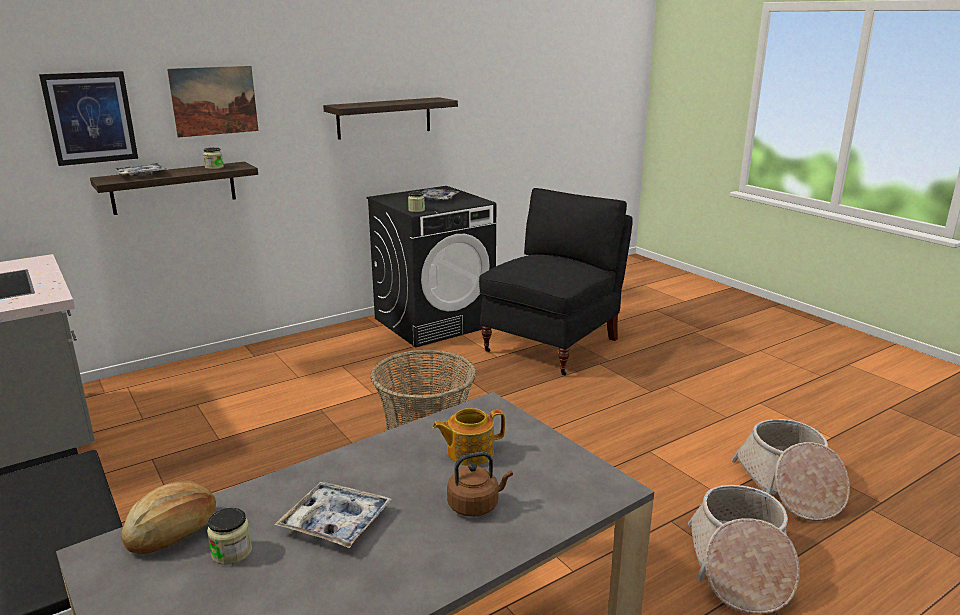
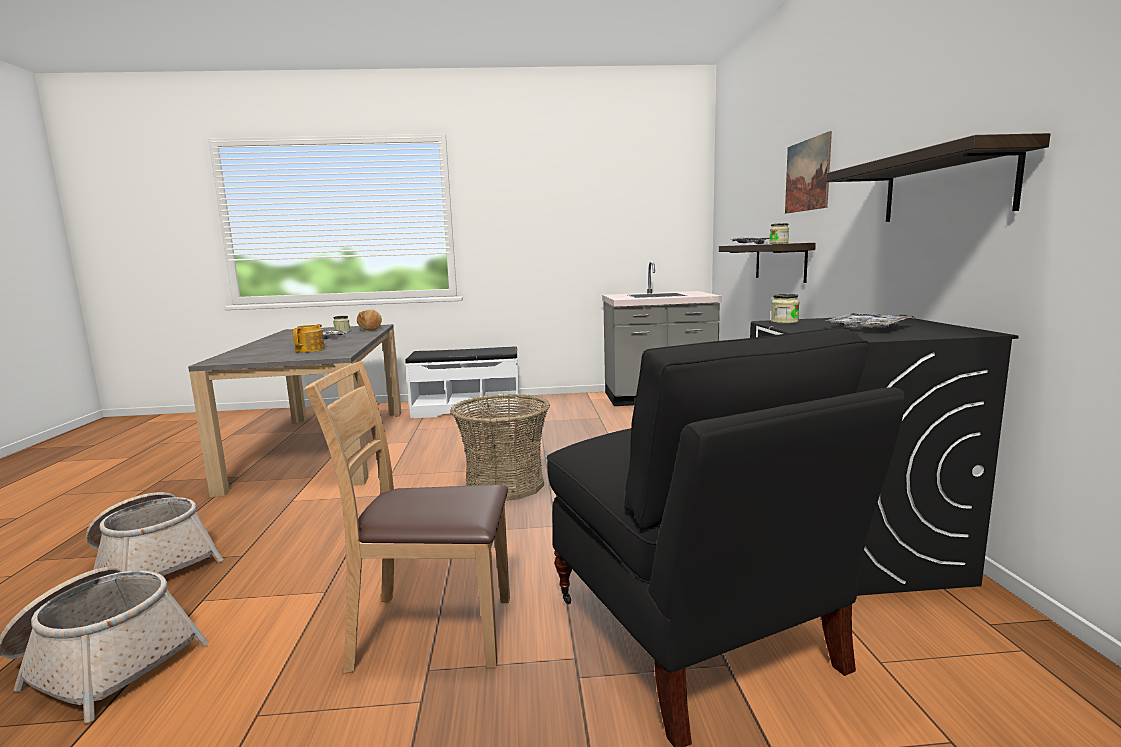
camera: 120 degrees right, 10 degrees down
(90, 118) = (758, 196): picture -> none
(476, 505) = (275, 348): brown kettle -> none
(629, 401) = (431, 631): none -> brown chair

